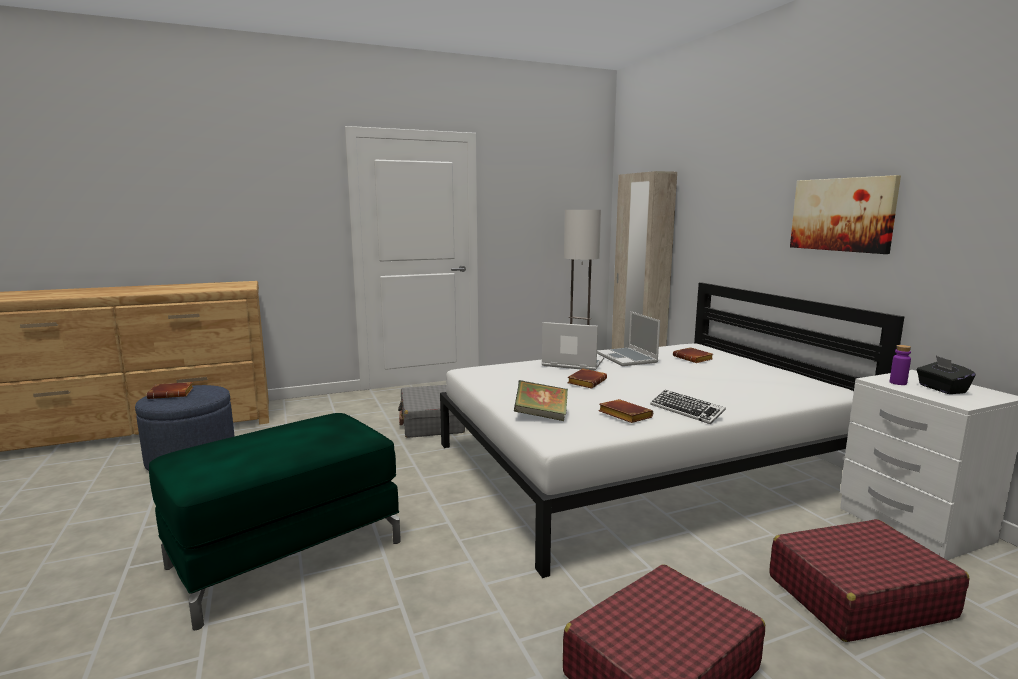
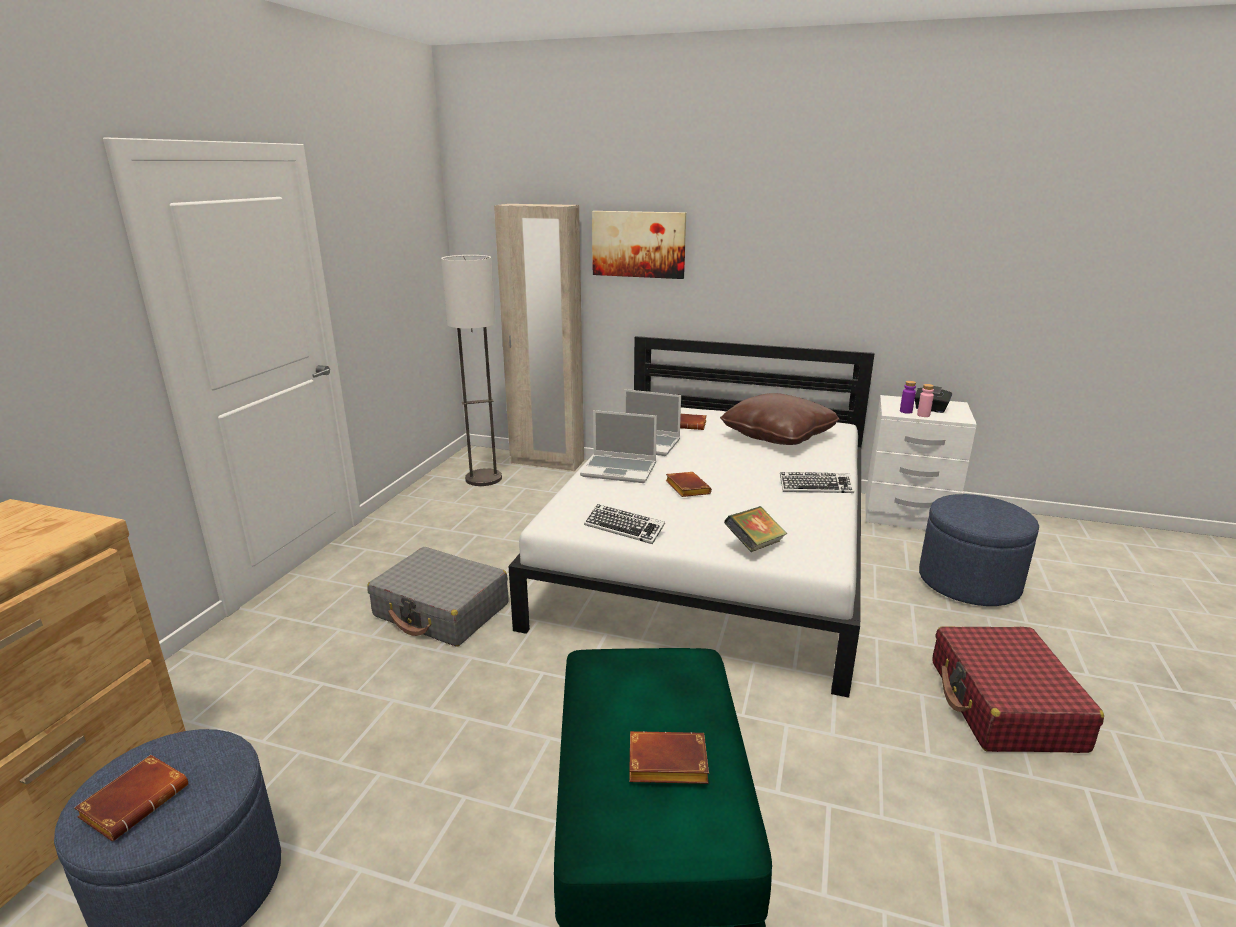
camera: 50 degrees left, 10 degrees up
(494, 384) = (624, 528): none -> keyboard
(572, 363) = (620, 470): laptop -> laptop turned 135 degrees counterclockwise
(623, 415) = (796, 513): brown book -> brown book (665, 765)
(751, 381) = (777, 436): none -> brown pillow
(842, 214) = (805, 263): picture -> picture (638, 244)
(858, 596) = (968, 582): red suitcase -> blue ottoman
(912, 389) = (923, 415): none -> pink bottle

